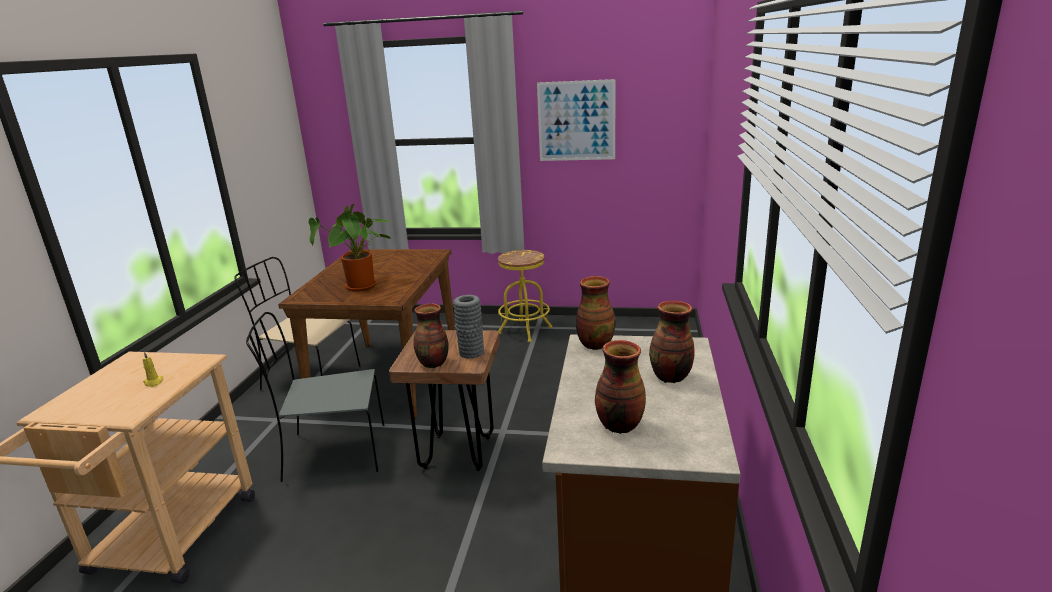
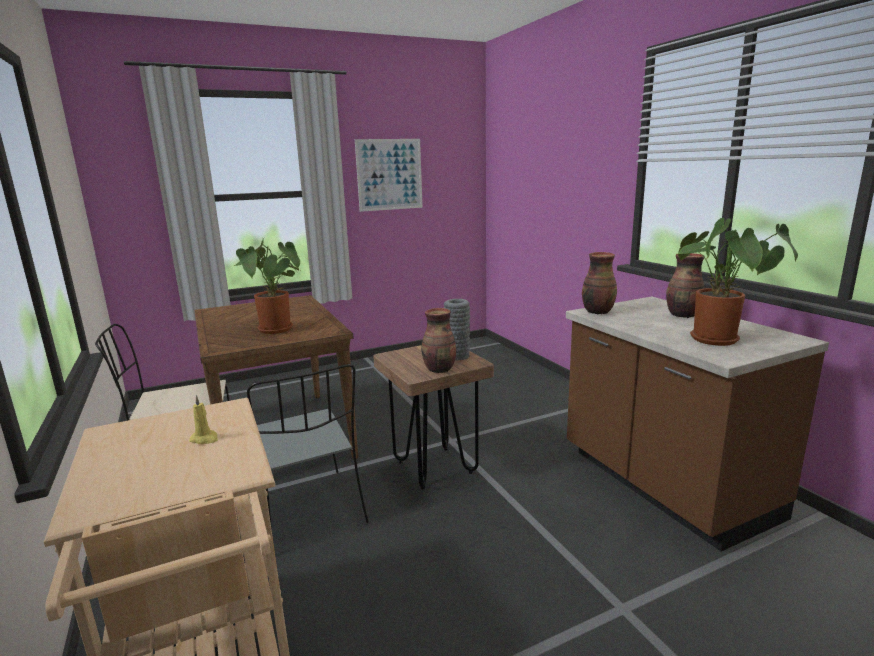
camera: 35 degrees left, 5 degrees down
(332, 453) = (309, 511): grey chair -> grey chair turned 75 degrees counterclockwise
(525, 330) = (366, 370): yellow stool -> none
(618, 425) = (719, 341): vase -> potted plant

